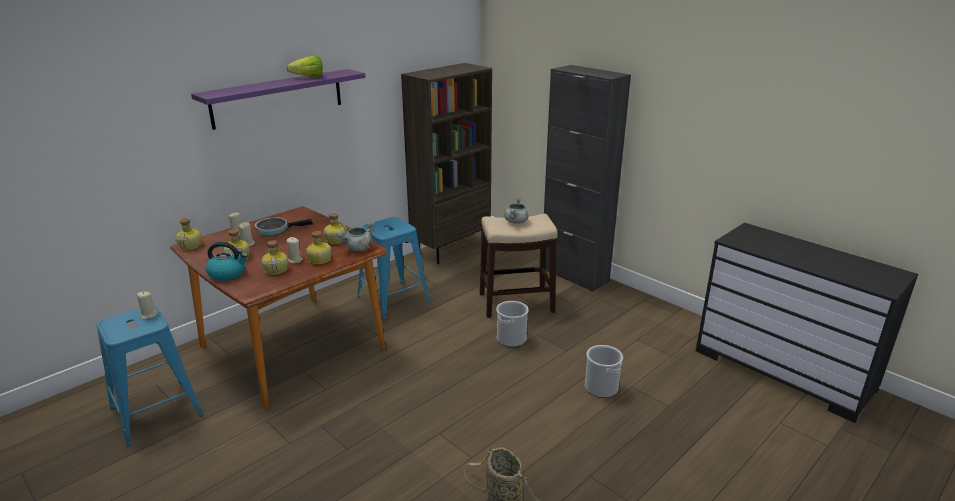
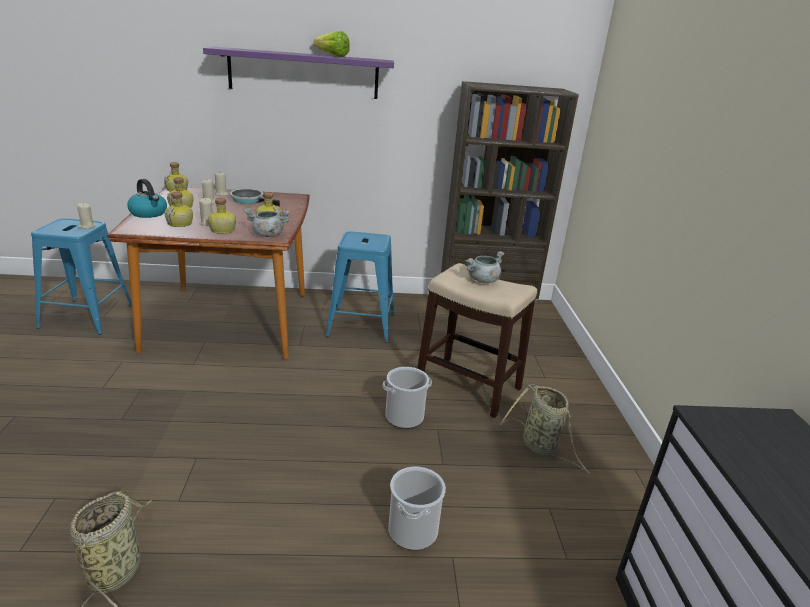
camera: 40 degrees right, 0 degrees up
(574, 275) = (582, 394): black cabinet -> none
(595, 314) = (541, 447): none -> basket

